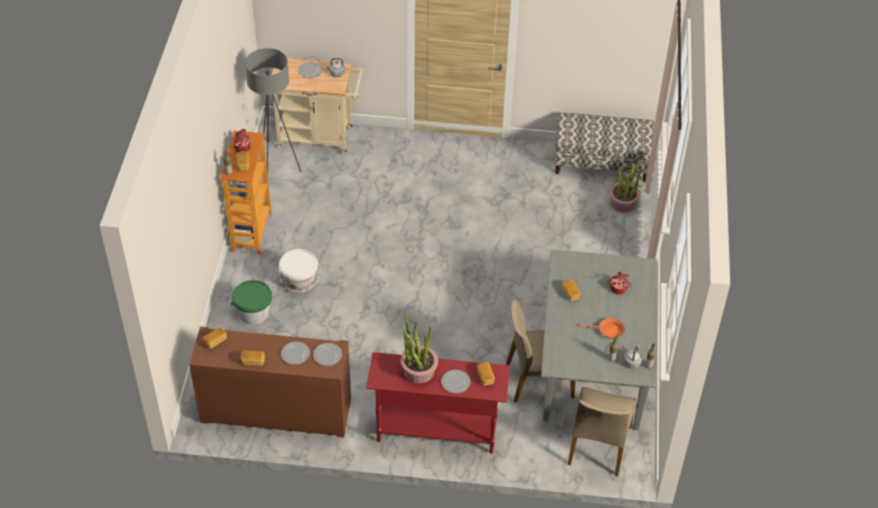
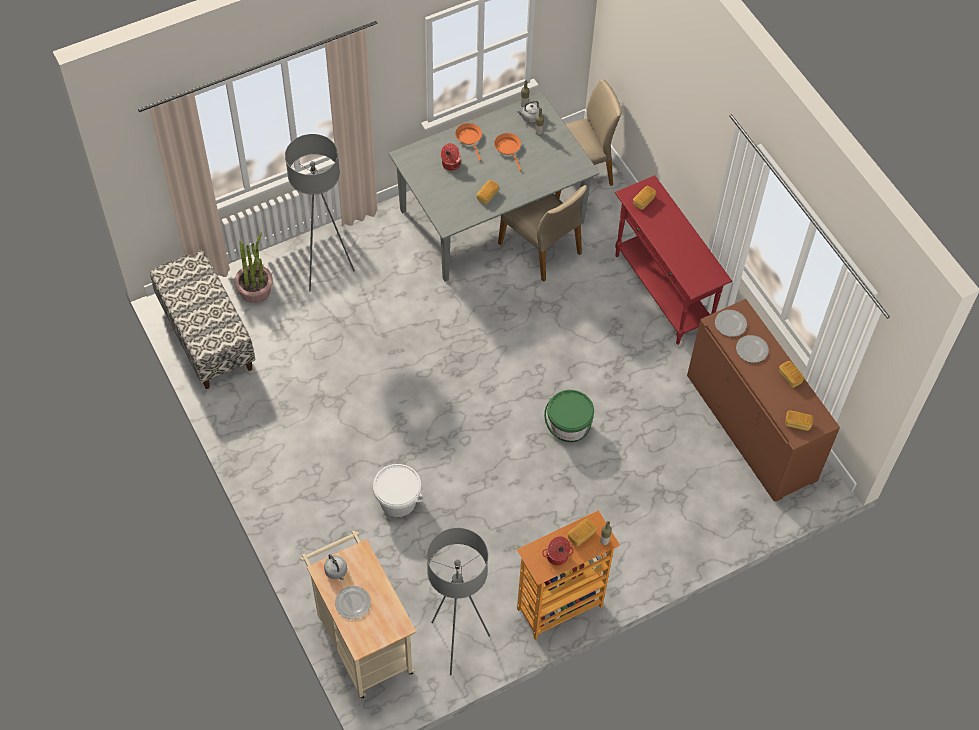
camera: 125 degrees left, 10 degrees up
(254, 313) = (661, 526): green bucket -> green bucket (568, 426)
(299, 282) = (589, 512): white bucket -> white bucket (398, 501)
(418, 370) = (680, 252): potted plant -> none
(455, 382) = (668, 219): plate -> none
(614, 246) = (324, 269): none -> grey floor lamp
(636, 312) = (469, 139): none -> orange frying pan

